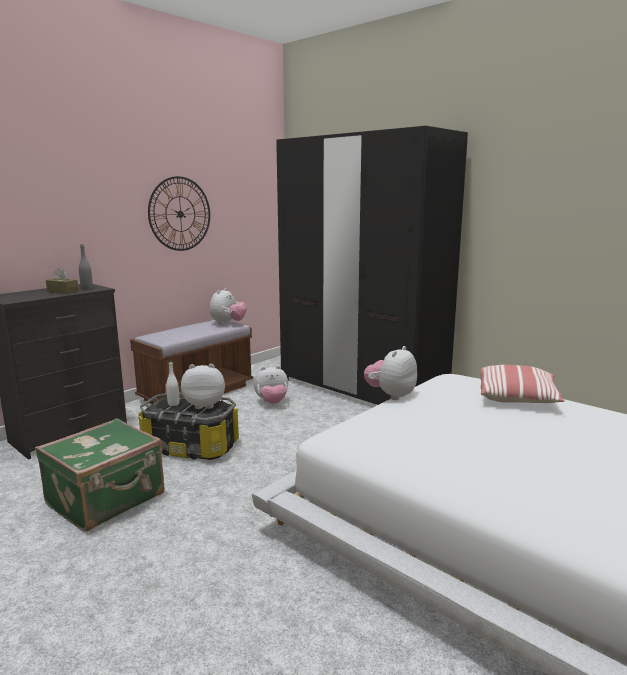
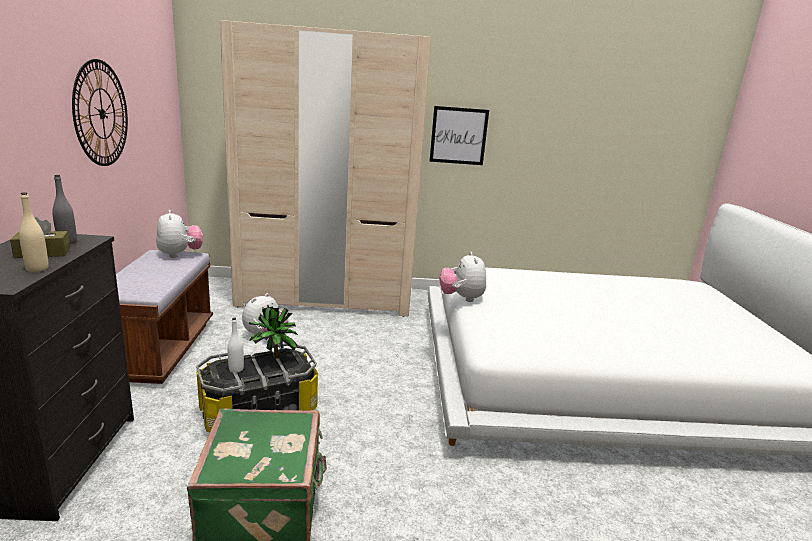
camera: 45 degrees left, 5 degrees up
(41, 297) = (37, 269): none -> beige bottle
(205, 405) = (273, 358): plush toy -> potted plant
(360, 388) = (325, 297): black wardrobe -> beige wardrobe
(504, 231) = (458, 136): none -> picture
(518, 398) = (538, 278): pillow -> none

